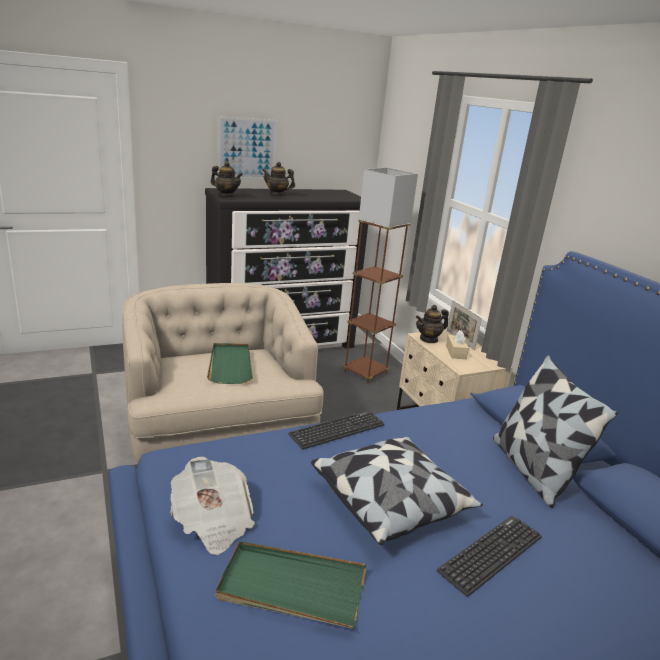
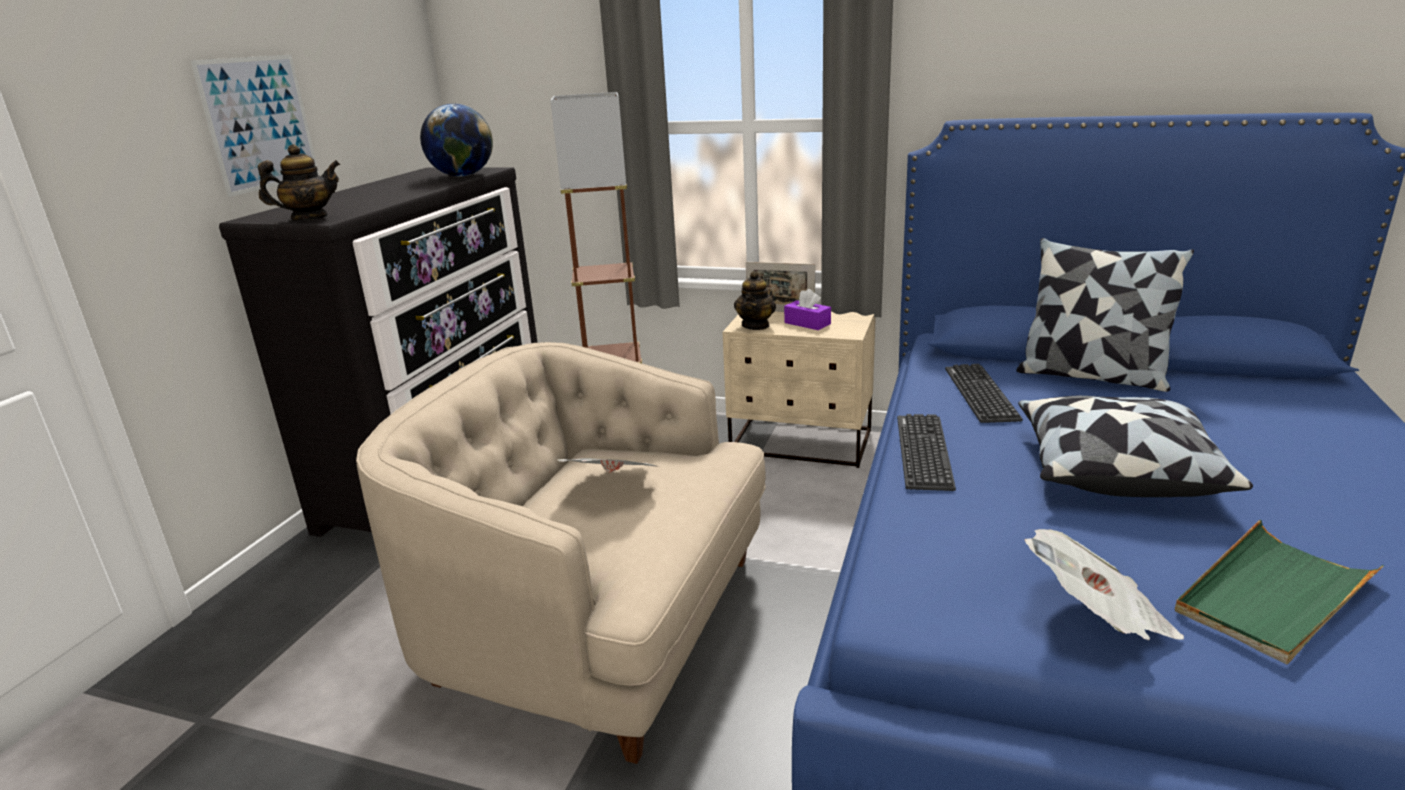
camera: 45 degrees left, 0 degrees up
(230, 365) = (615, 486): green tray -> newspaper
(277, 195) = (373, 196): teapot -> none
(337, 198) = (462, 176): none -> globe
(456, 352) = (807, 323): beige tissue box -> purple tissue box
(491, 554) = (1239, 449): keyboard -> keyboard (980, 394)

